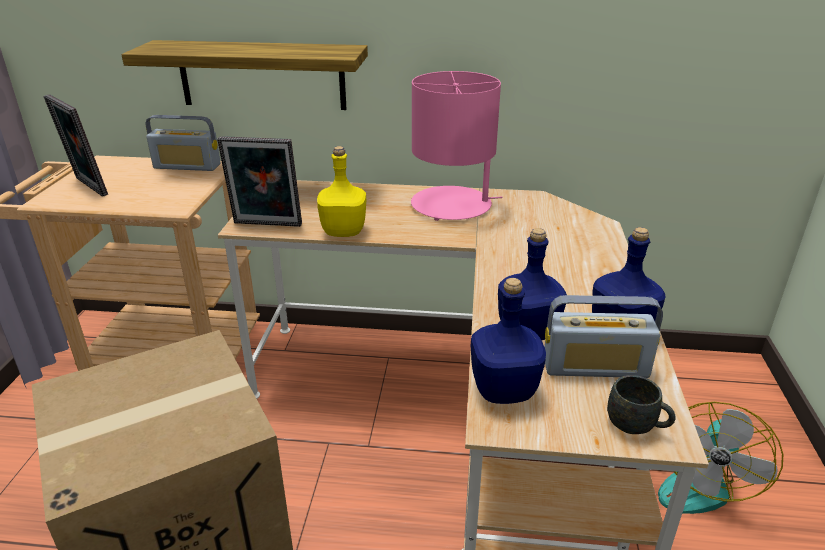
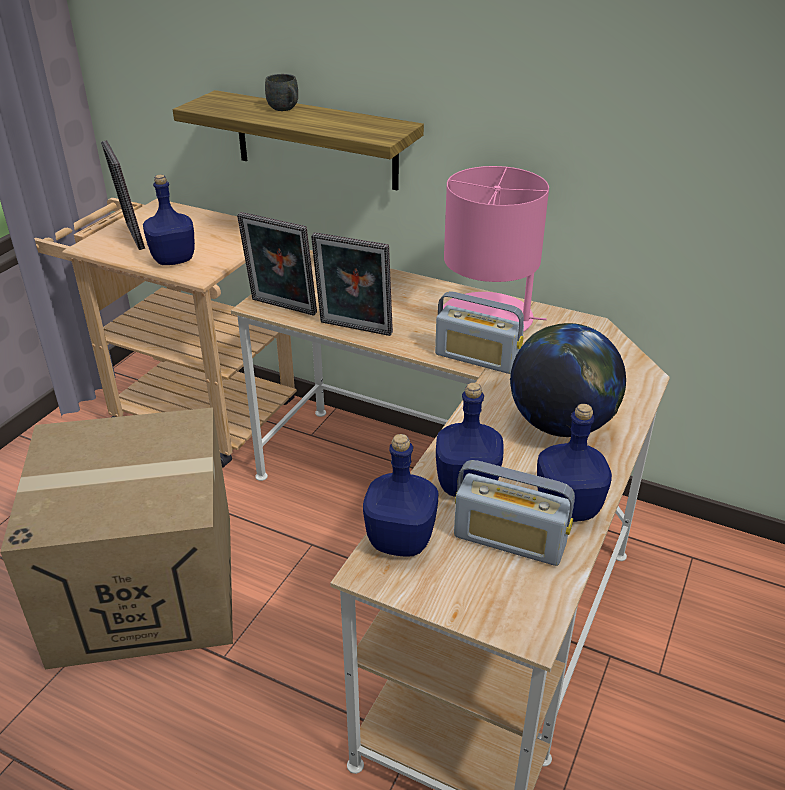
camera: 20 degrees right, 5 degrees up
(144, 198) = (174, 259): none -> blue bottle
(187, 166) = (233, 226): radio -> radio (477, 358)
(344, 231) = (354, 330): yellow bottle -> picture frame
(568, 271) = (561, 425): none -> globe
(637, 426) = (506, 611): grey mug -> grey mug (285, 109)
(695, 481) = (690, 696): fan -> none

